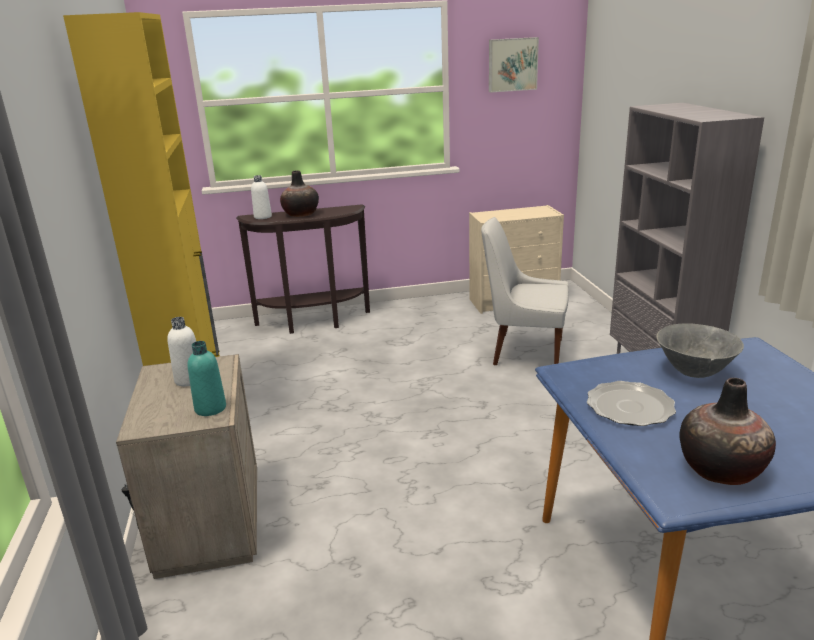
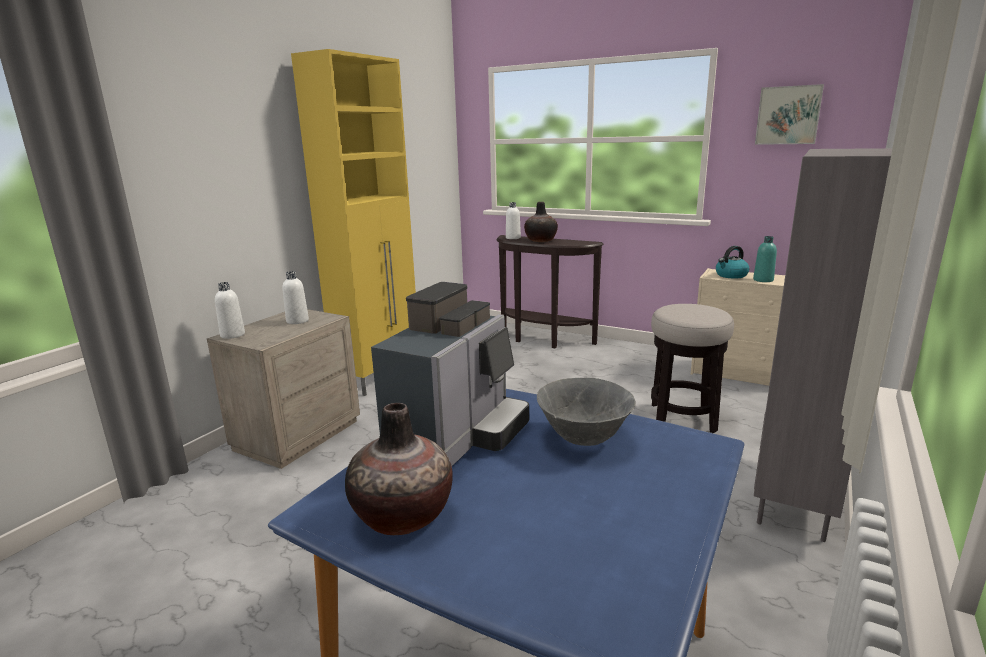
camera: 40 degrees right, 5 degrees down
(145, 424) = (232, 335): none -> white bottle
(210, 408) = (272, 338): turquoise bottle -> turquoise bottle (763, 280)
(498, 215) = (731, 275): none -> kettle
(524, 351) = (683, 418): white chair -> stool
(629, 407) = (458, 436): plate -> coffee machine

